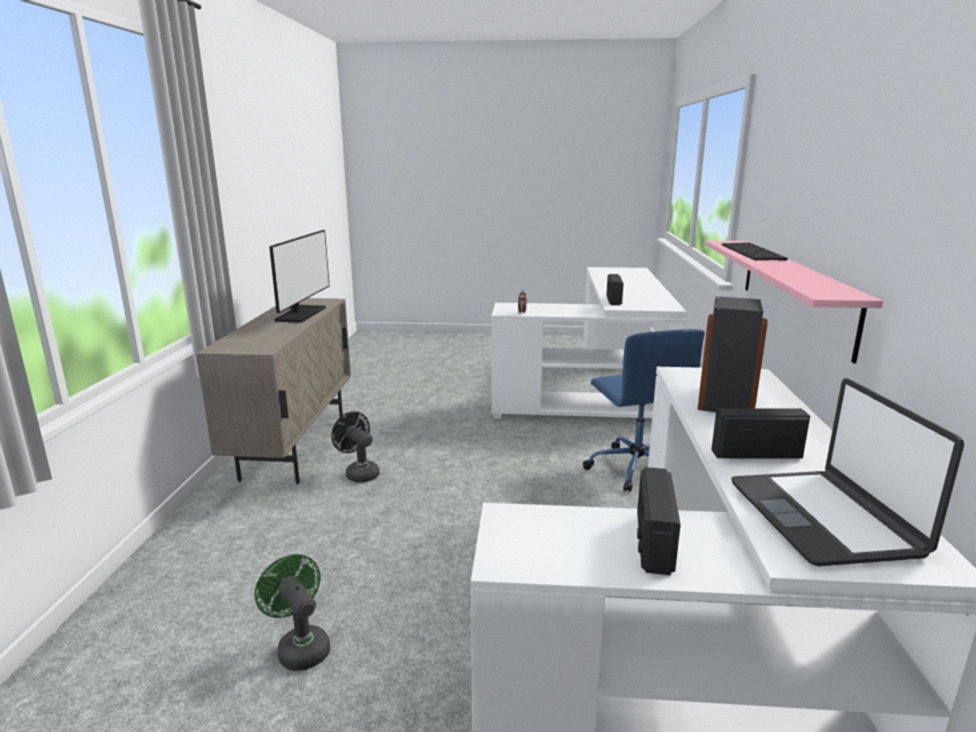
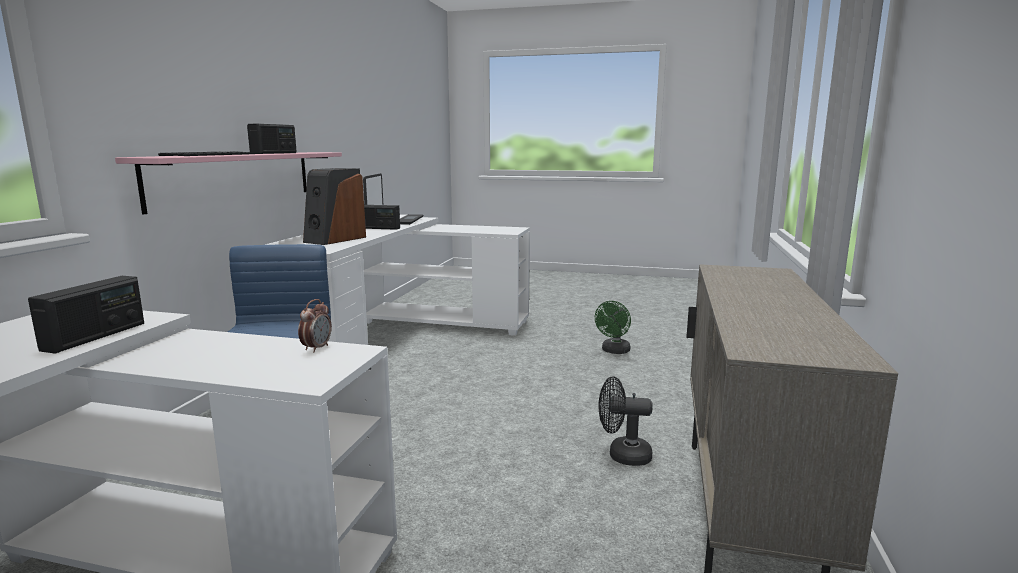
camera: 170 degrees left, 5 degrees down
(300, 647) = (614, 351): green fan -> green fan turned 60 degrees clockwise
(301, 314) = (758, 313): monitor -> none
(359, 473) = (622, 455): black fan -> black fan turned 135 degrees clockwise
(653, 542) = (459, 228): radio -> radio (274, 153)

